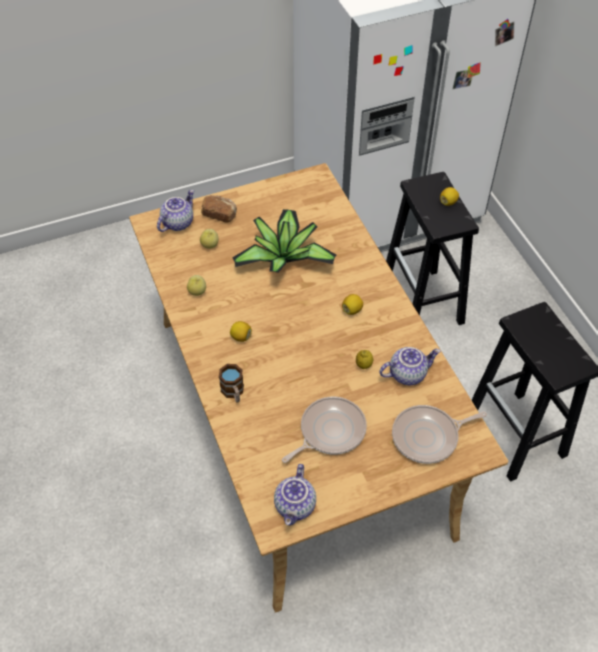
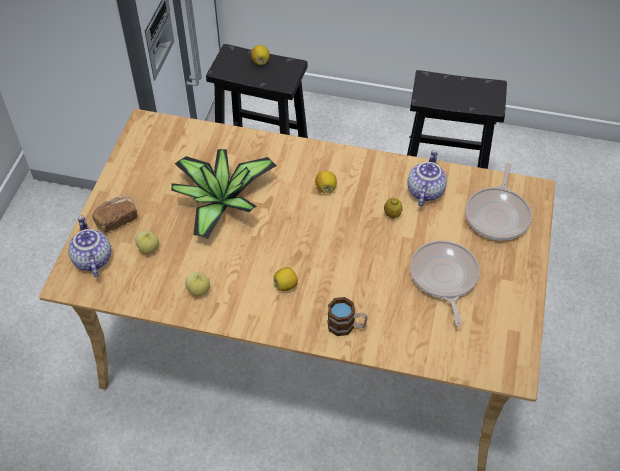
camera: 55 degrees left, 0 degrees up
(296, 506) = (504, 345): teapot -> none

